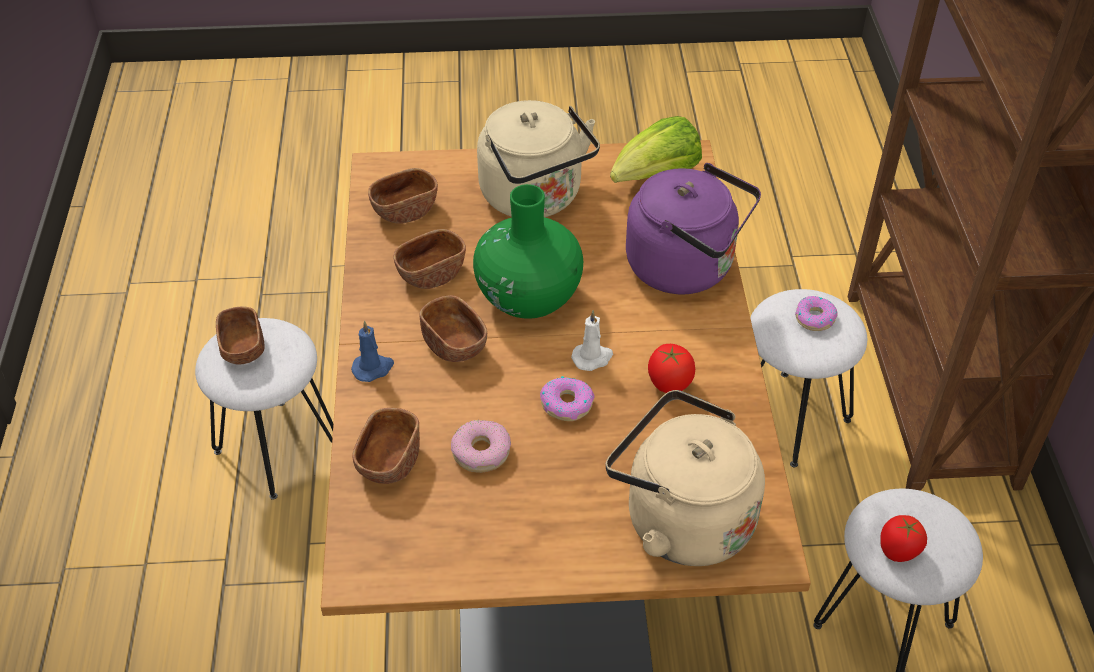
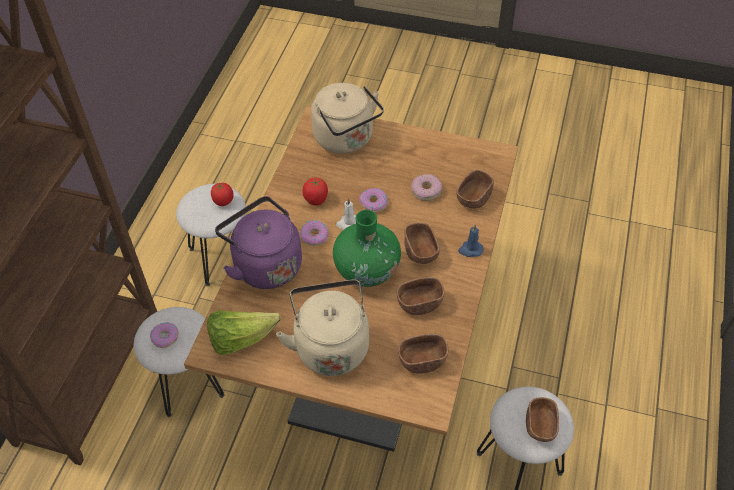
camera: 160 degrees left, 5 degrees up
(636, 325) = (314, 236): none -> donut

